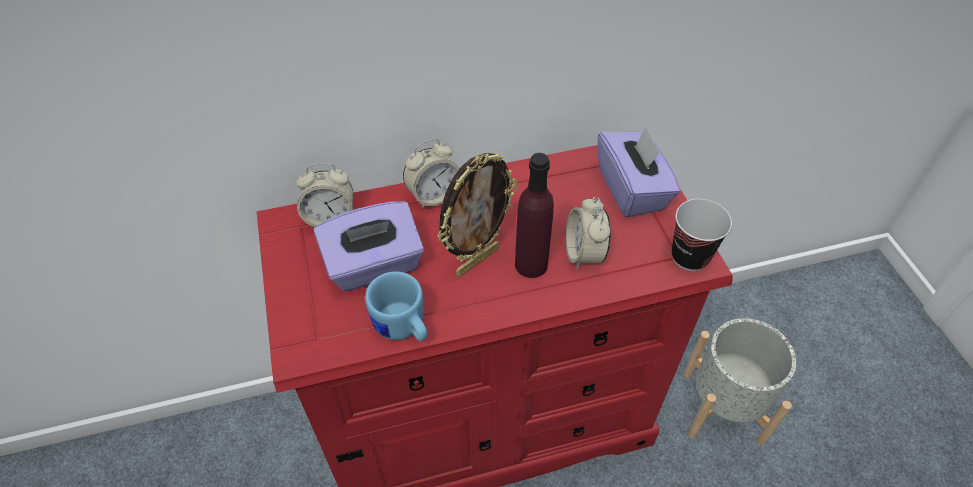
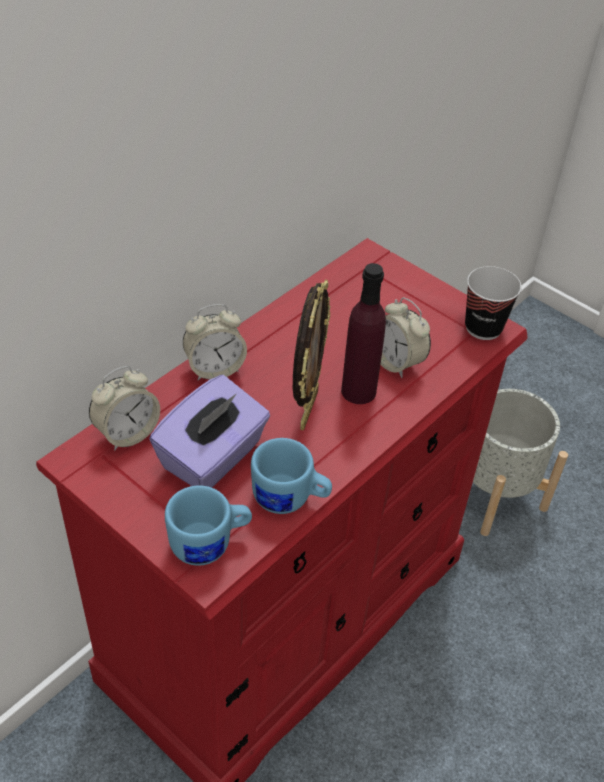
camera: 35 degrees left, 5 degrees down
(317, 333) = (210, 544): none -> blue mug
(433, 195) = (215, 368): alarm clock -> alarm clock turned 45 degrees clockwise
(632, 190) = (392, 291): purple tissue box -> none

